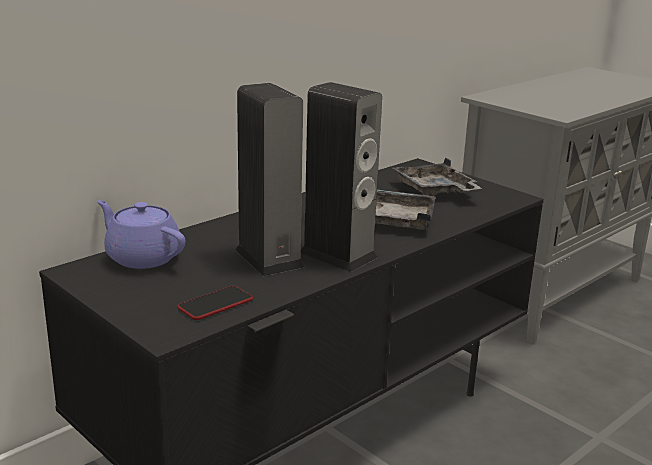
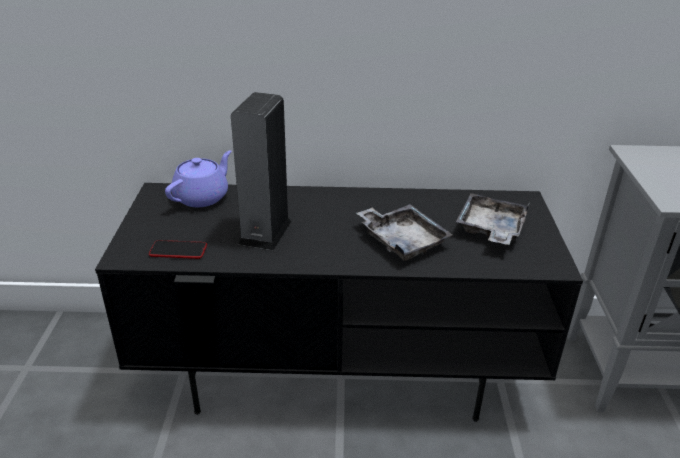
camera: 45 degrees right, 10 degrees up
(142, 257) = (202, 197): purple teapot -> purple teapot turned 45 degrees clockwise
(338, 254) = (311, 251): speaker -> none

